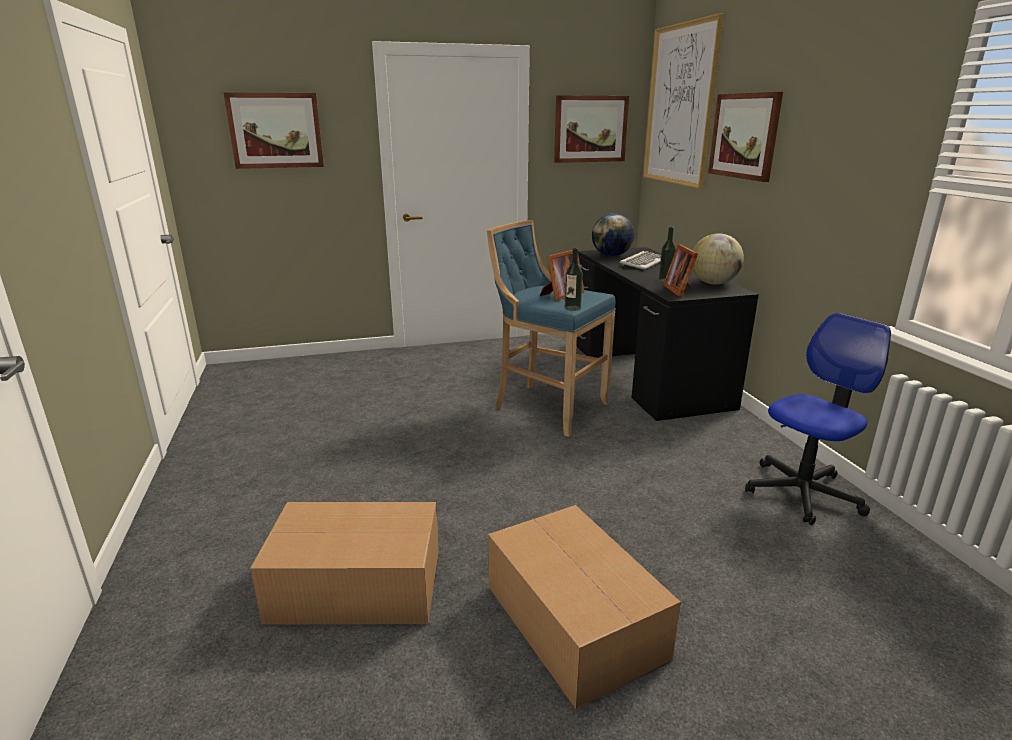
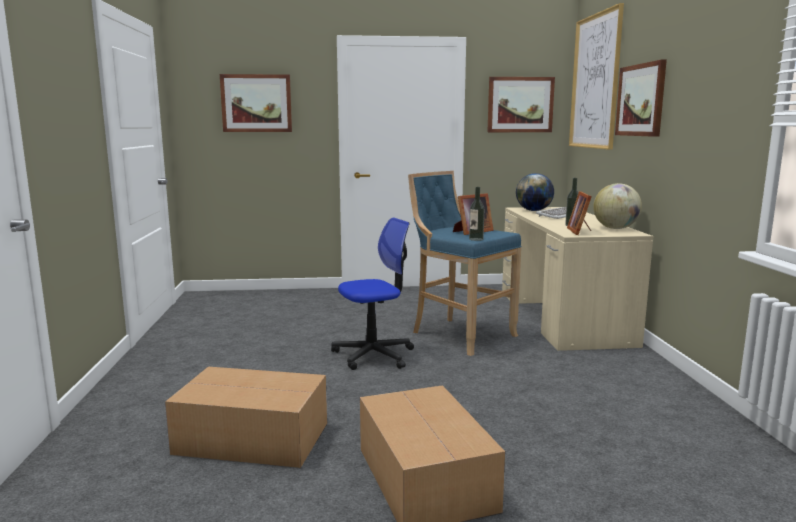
camera: 10 degrees right, 10 degrees down
(645, 373) = (561, 316): black desk -> beige desk
(802, 493) = (679, 411): office chair -> office chair (374, 355)

